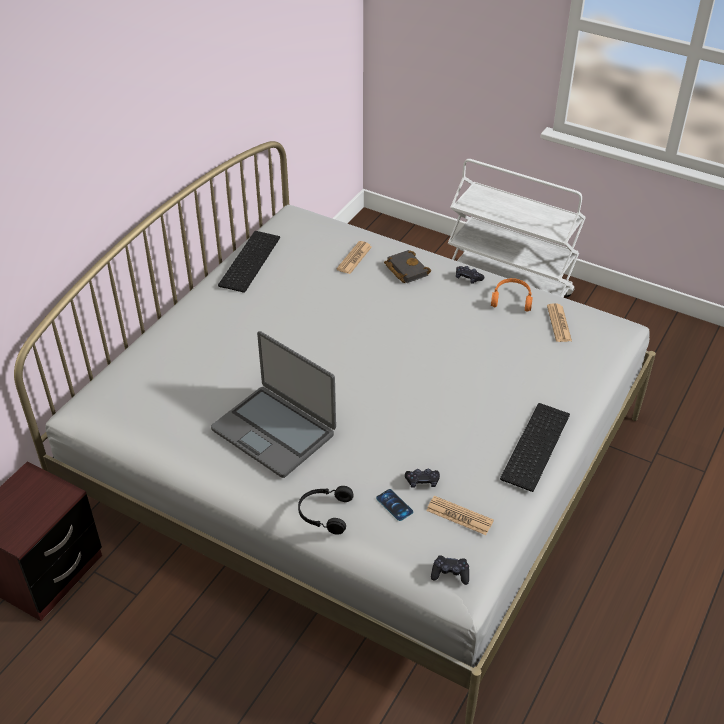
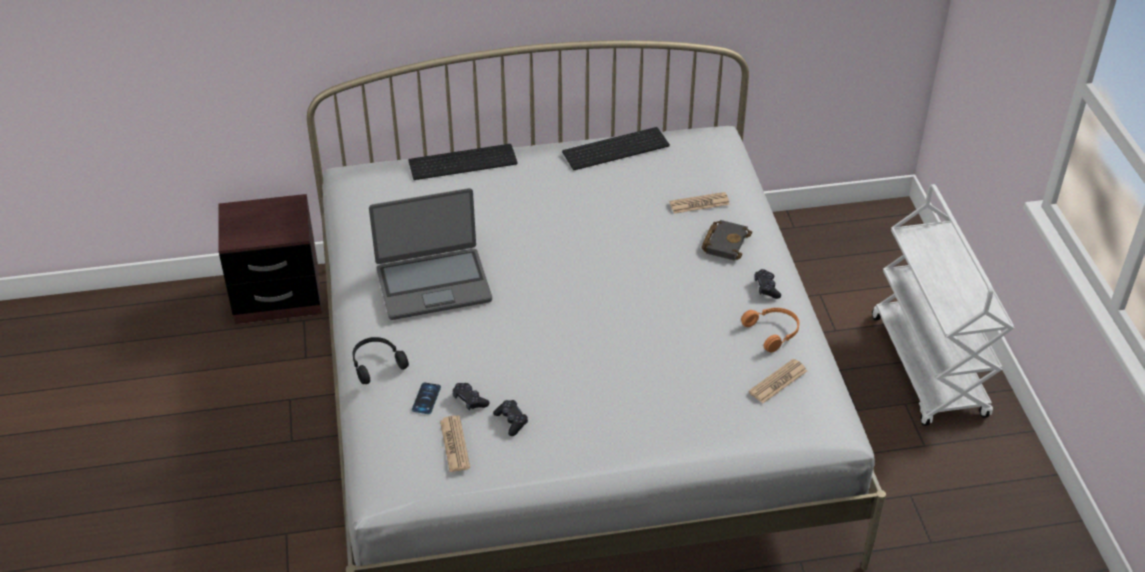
camera: 50 degrees right, 0 degrees up
(274, 431) = (433, 284): laptop -> laptop turned 105 degrees counterclockwise
(450, 573) = (388, 473): black game controller -> black game controller (511, 421)
(534, 445) = (591, 448): keyboard -> keyboard (463, 161)

